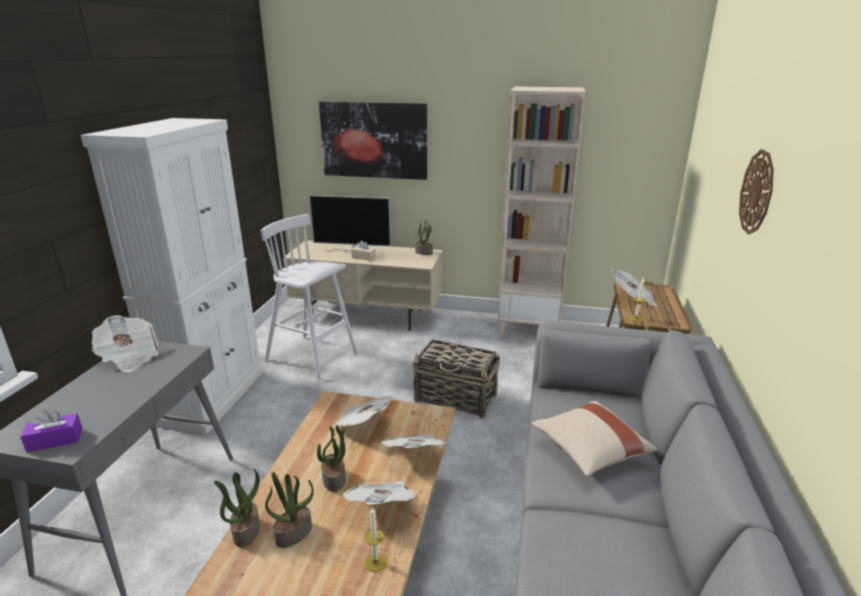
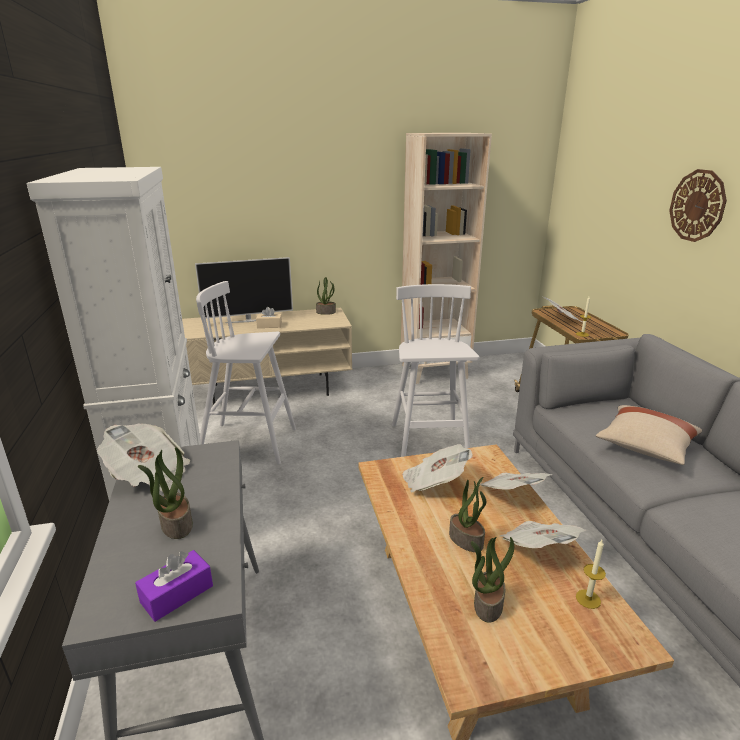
camera: 25 degrees left, 0 degrees up
(246, 530) = (439, 620): potted plant -> potted plant (175, 524)
(374, 140) = (259, 196): picture -> none
(456, 398) = (429, 446): basket -> white stool

